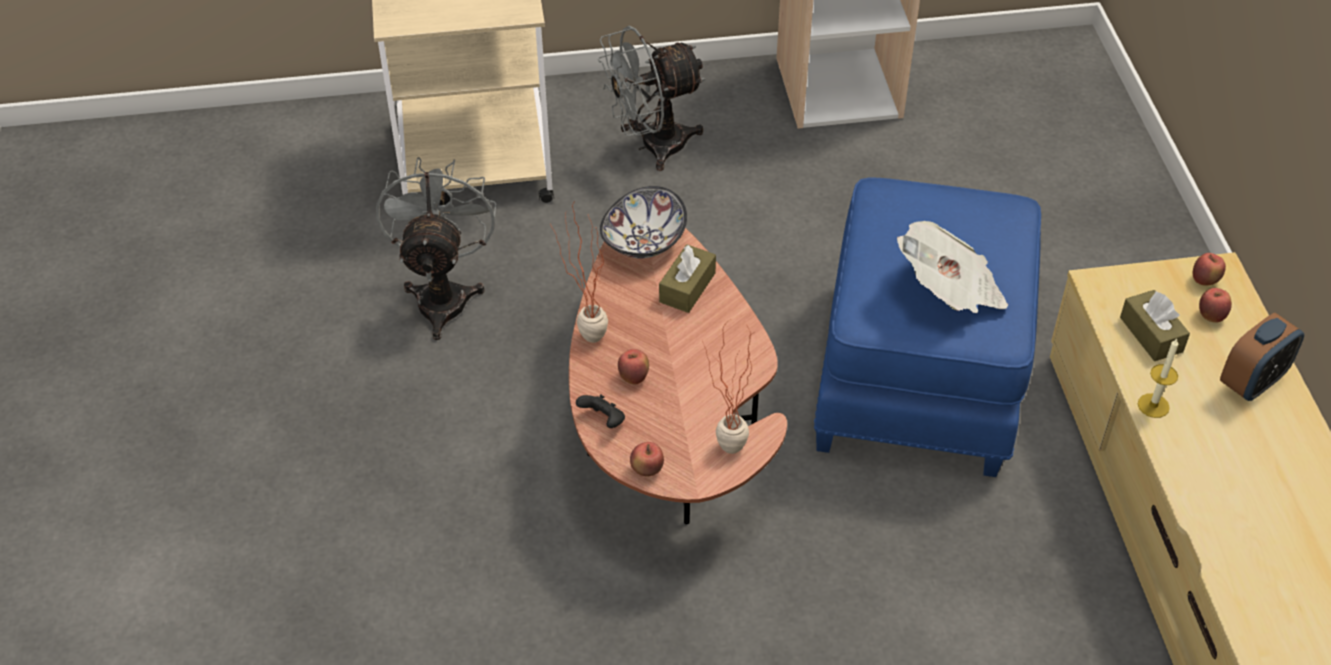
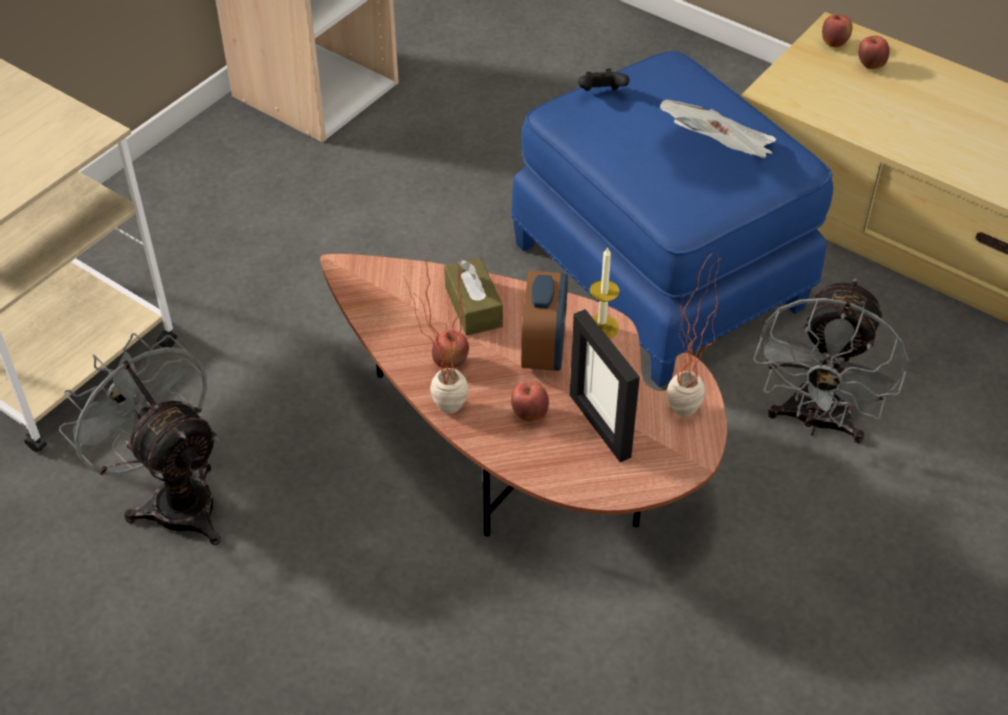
camera: 45 degrees left, 0 degrees up
(603, 421) = (553, 470): black game controller -> black game controller (601, 94)
(642, 241) = (384, 295): bowl -> none
(647, 470) = (643, 483): apple -> apple (450, 363)
(651, 146) = (211, 235): grey fan -> grey fan (816, 422)
(668, 417) = (601, 425): none -> picture frame
(1151, 334) = (852, 104): brown tissue box -> none
(1153, 405) = (920, 153): candle -> candle (601, 327)
(1252, 382) = (953, 94): alarm clock -> alarm clock (543, 350)

